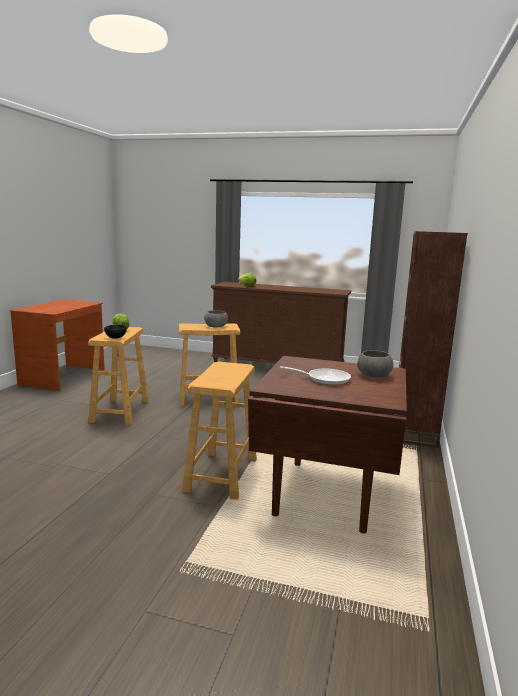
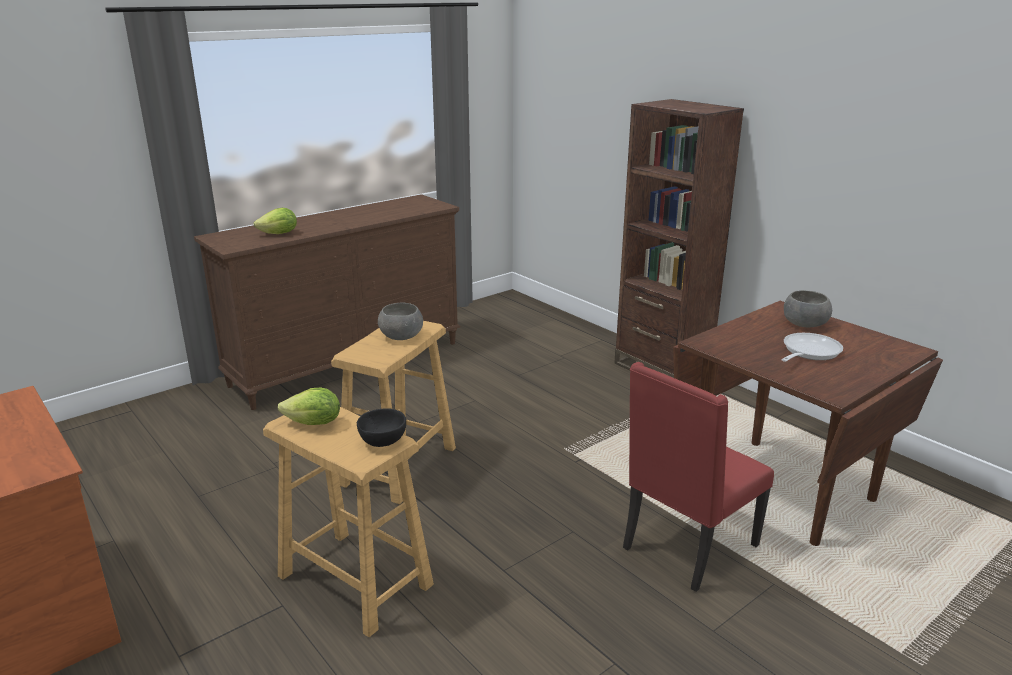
camera: 55 degrees left, 10 degrees up
(222, 474) = (687, 547): beige stool -> red chair

